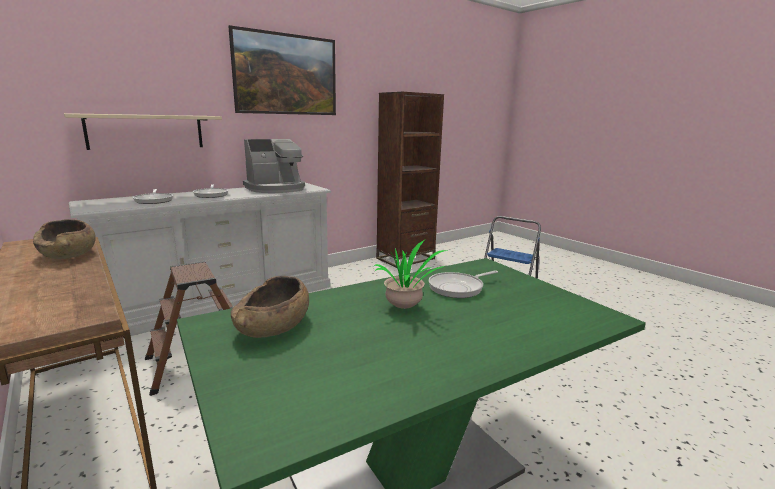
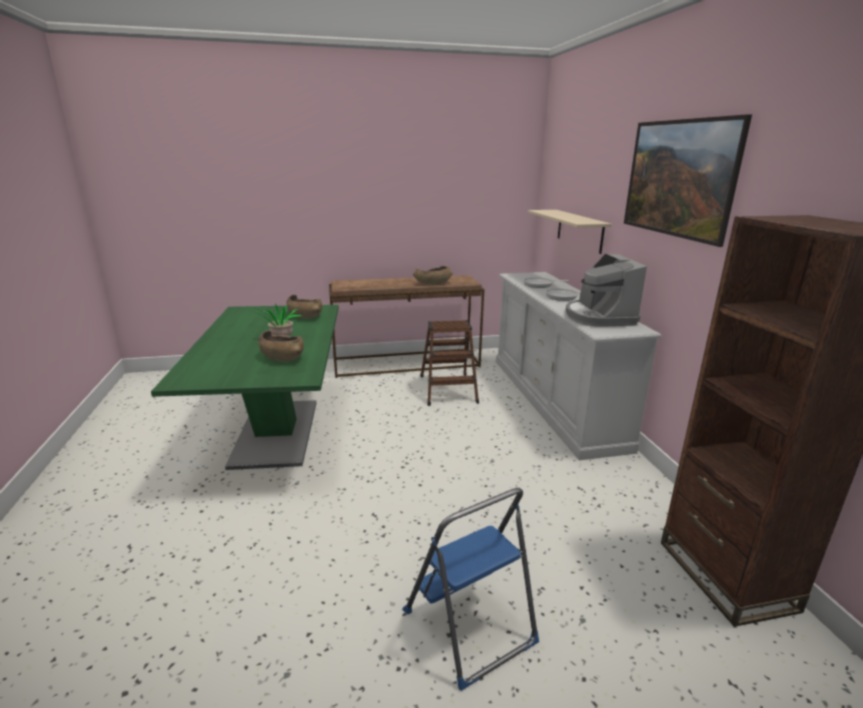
camera: 115 degrees right, 5 degrees up
(458, 288) = (282, 357): frying pan -> brown bowl

